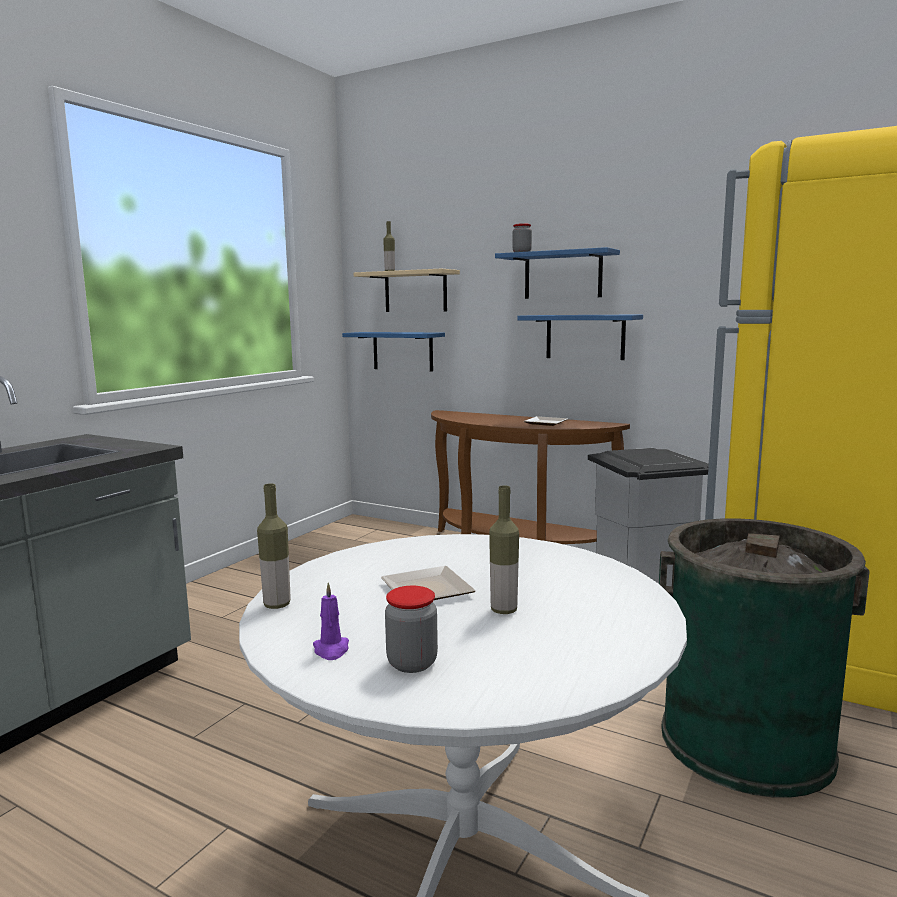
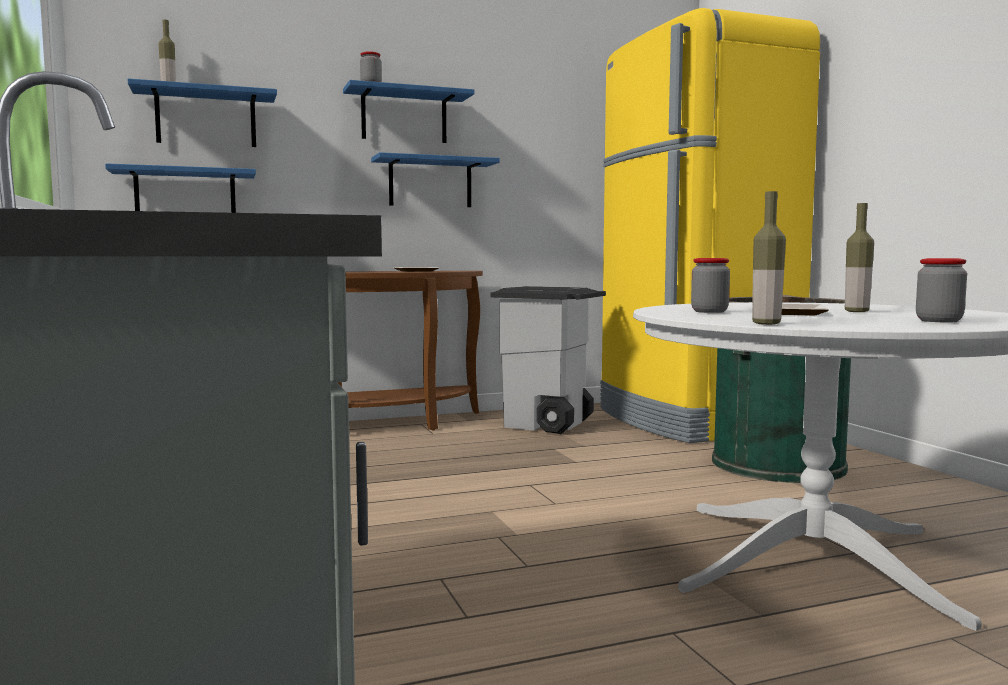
camera: 50 degrees left, 5 degrees down
(331, 650) = (893, 324): purple candle -> none
(398, 563) = (709, 311): none -> jar
(415, 291) = (206, 119): beige shelf -> blue shelf

